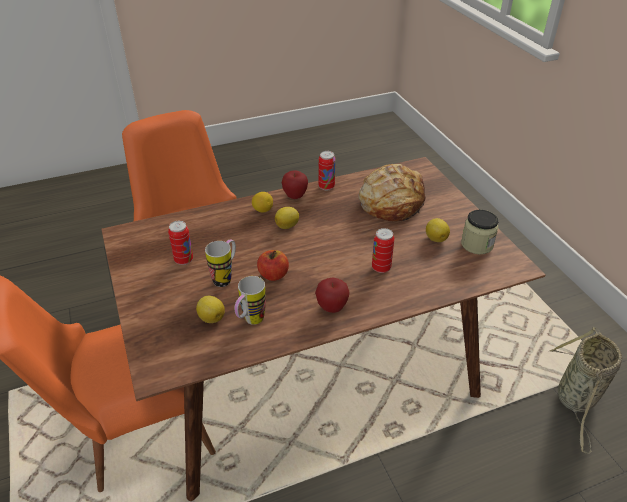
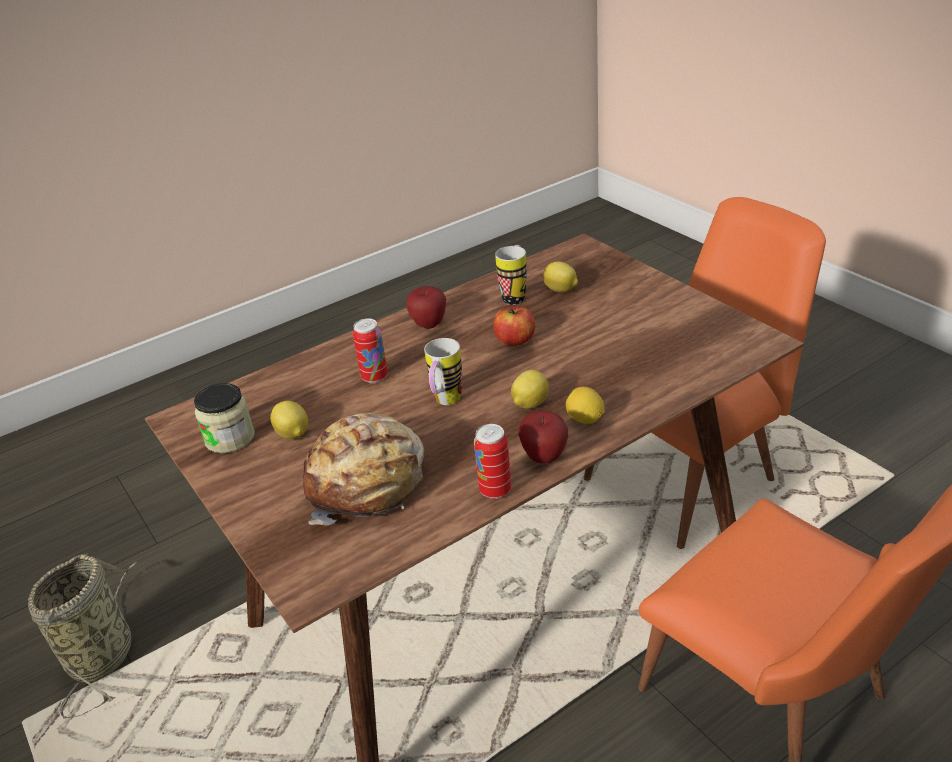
camera: 170 degrees right, 5 degrees down
(183, 260) = (644, 331): can -> none
(226, 277) = (574, 326): mug -> mug (445, 403)

